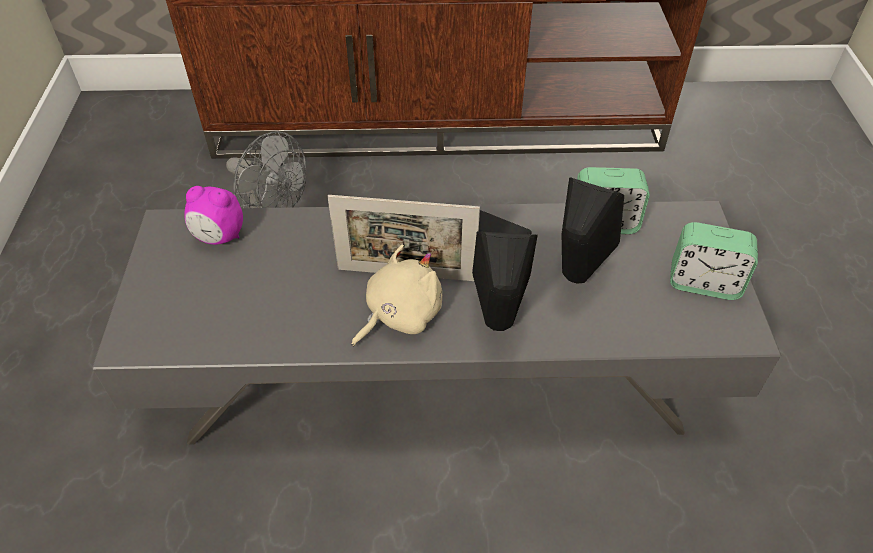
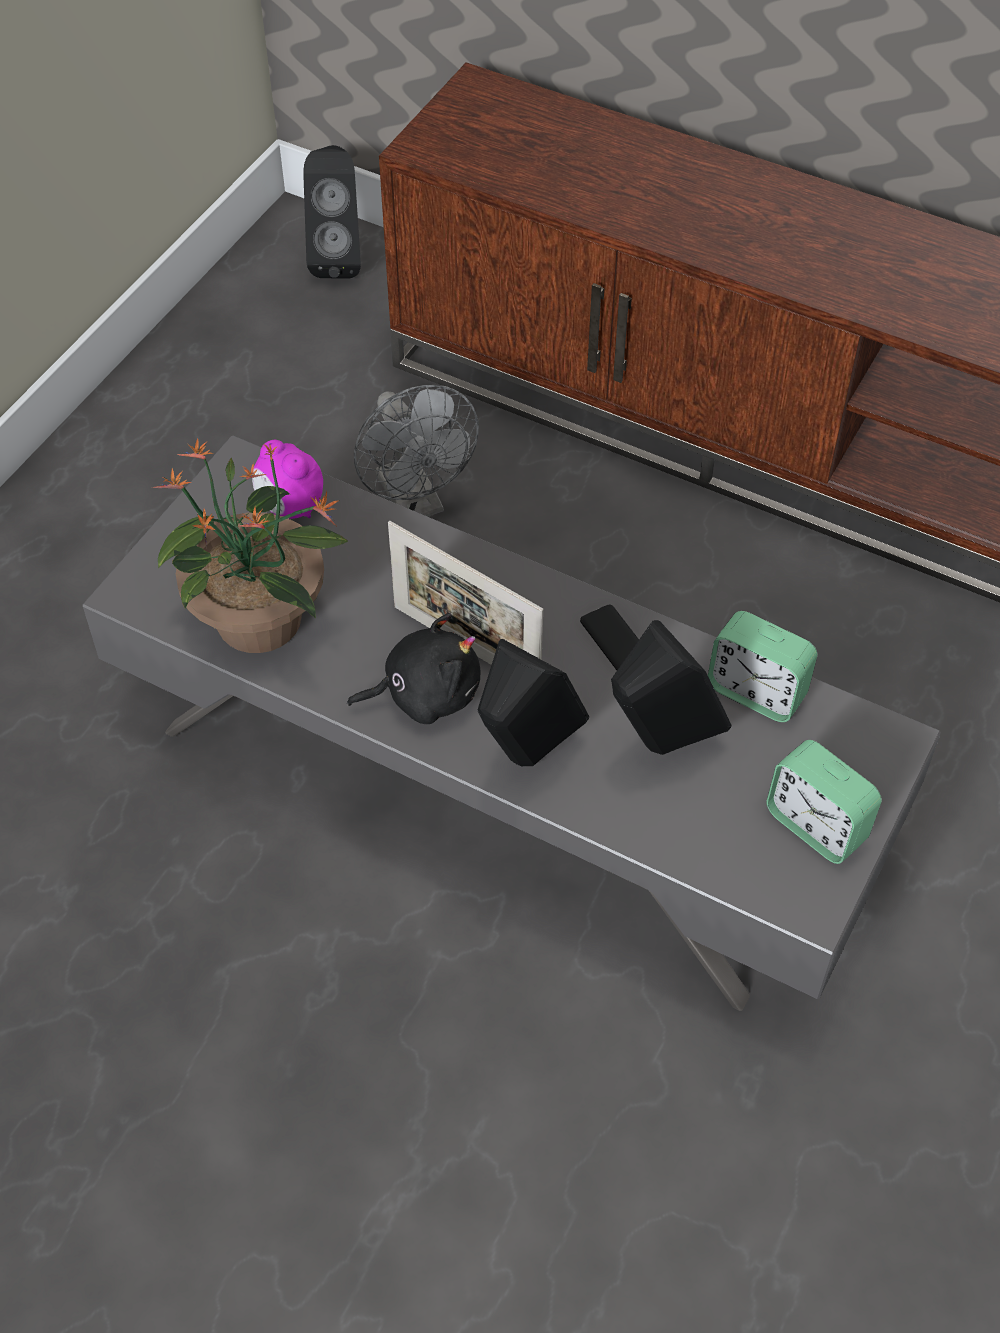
camera: 30 degrees right, 5 degrees up
(138, 114) = (338, 258): none -> black speaker
(246, 319) = (260, 622): none -> potted plant
(399, 315) = (425, 693): beige plush toy -> black plush toy

